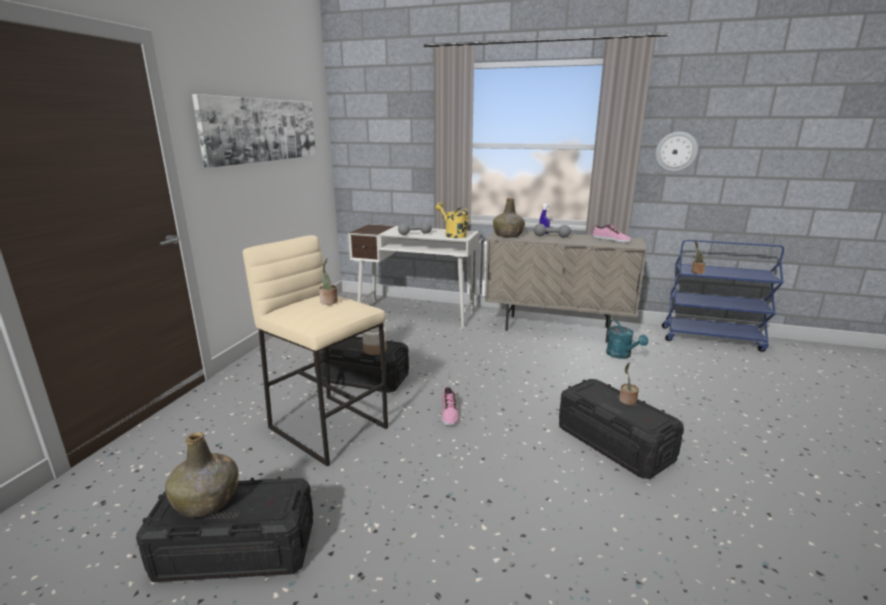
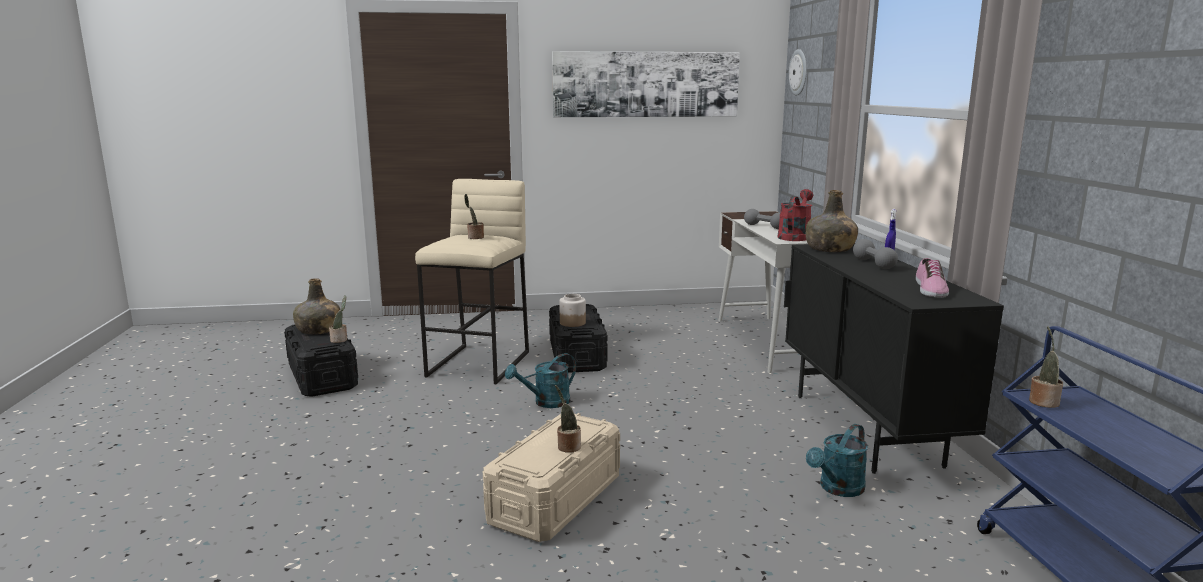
camera: 65 degrees right, 5 degrees down
(273, 484) = (340, 340): none -> potted plant
(448, 412) = (546, 403): shoe -> turquoise watering can
(453, 235) = (794, 236): yellow watering can -> red watering can
(557, 329) = (865, 429): beige cabinet -> black cabinet
(614, 443) = (555, 499): black storage box -> beige storage box
(676, 152) = (1102, 132): wall clock -> wall clock (799, 72)

